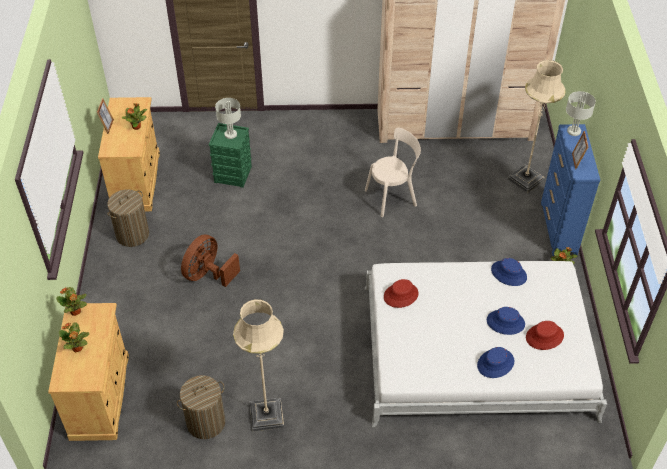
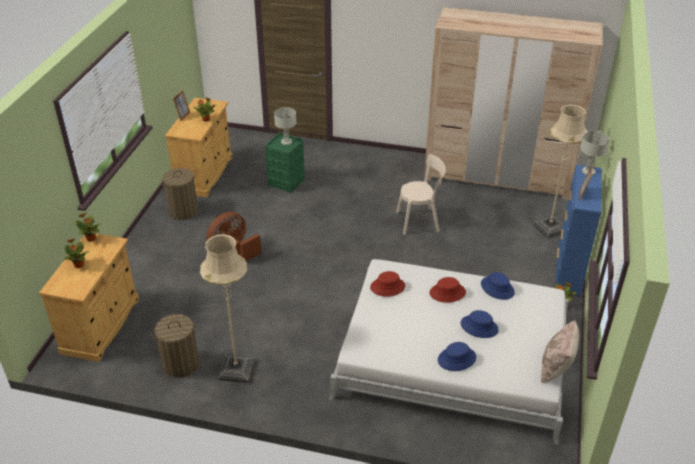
camera: 15 degrees right, 10 degrees down
(544, 337) = (513, 346): red hat -> red hat (447, 293)
(590, 352) = (556, 368): none -> beige pillow

